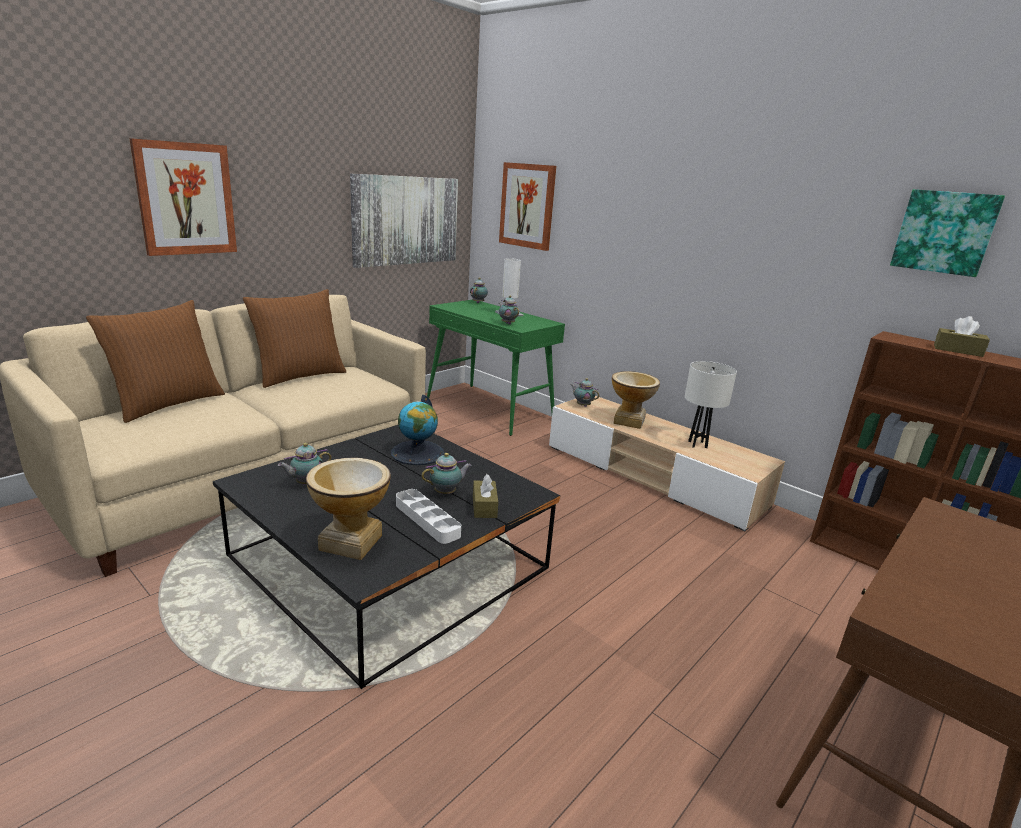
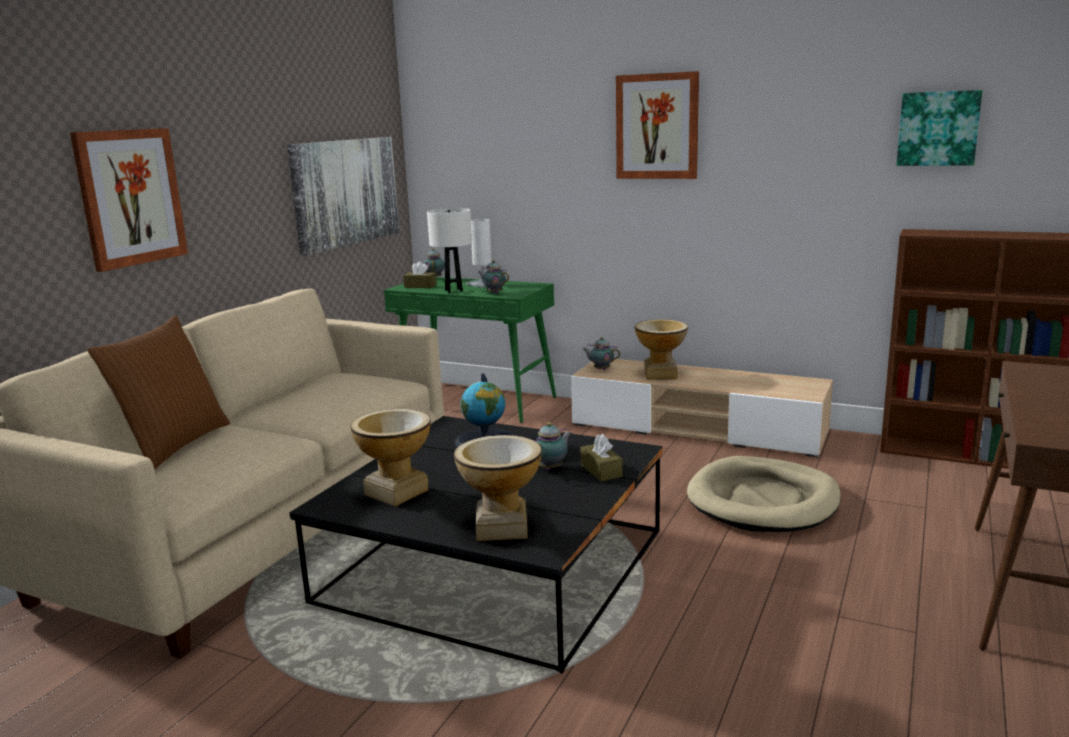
camera: 15 degrees left, 5 degrees down
(299, 376) = (292, 391): brown pillow -> none
(306, 483) = (397, 492): teapot -> vase
(427, 519) = (556, 493): white tray -> none
(527, 206) = (483, 157): picture -> picture (657, 126)
(663, 563) = (763, 501): none -> beige dog bed
(697, 444) = (743, 381): white table lamp -> white table lamp (453, 291)
(957, 350) = (976, 234): brown tissue box -> brown tissue box (420, 286)

